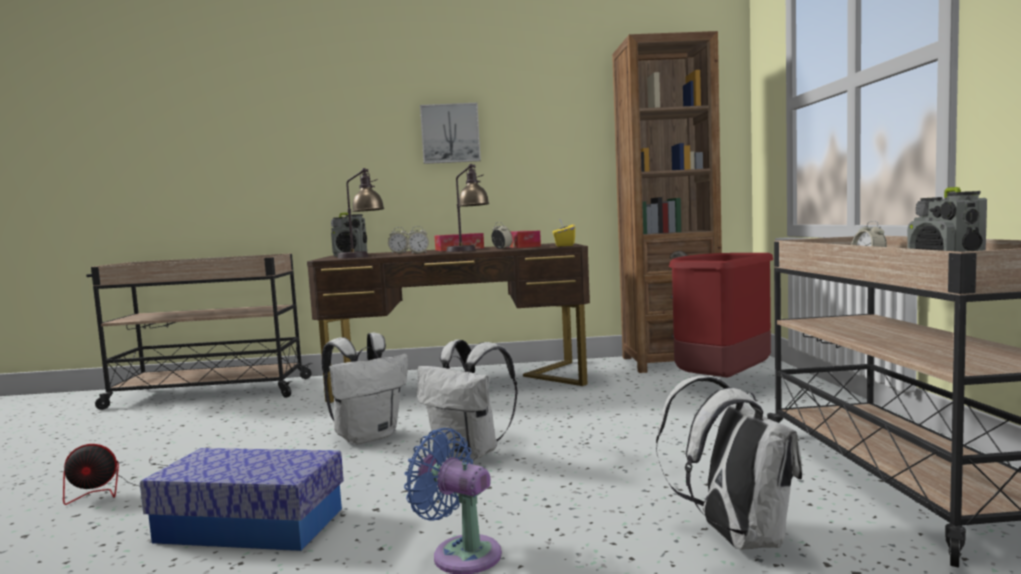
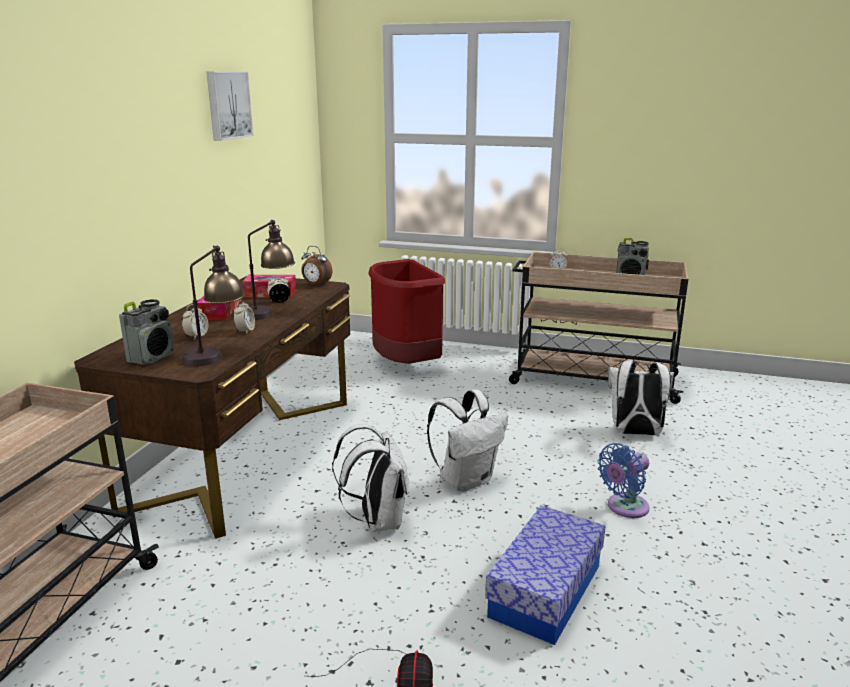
camera: 70 degrees left, 15 degrees up
(450, 133) = (152, 168): picture -> picture (227, 105)
(564, 245) = (316, 285): yellow tissue box -> alarm clock
(670, 362) = (326, 360): brown bookcase -> none

